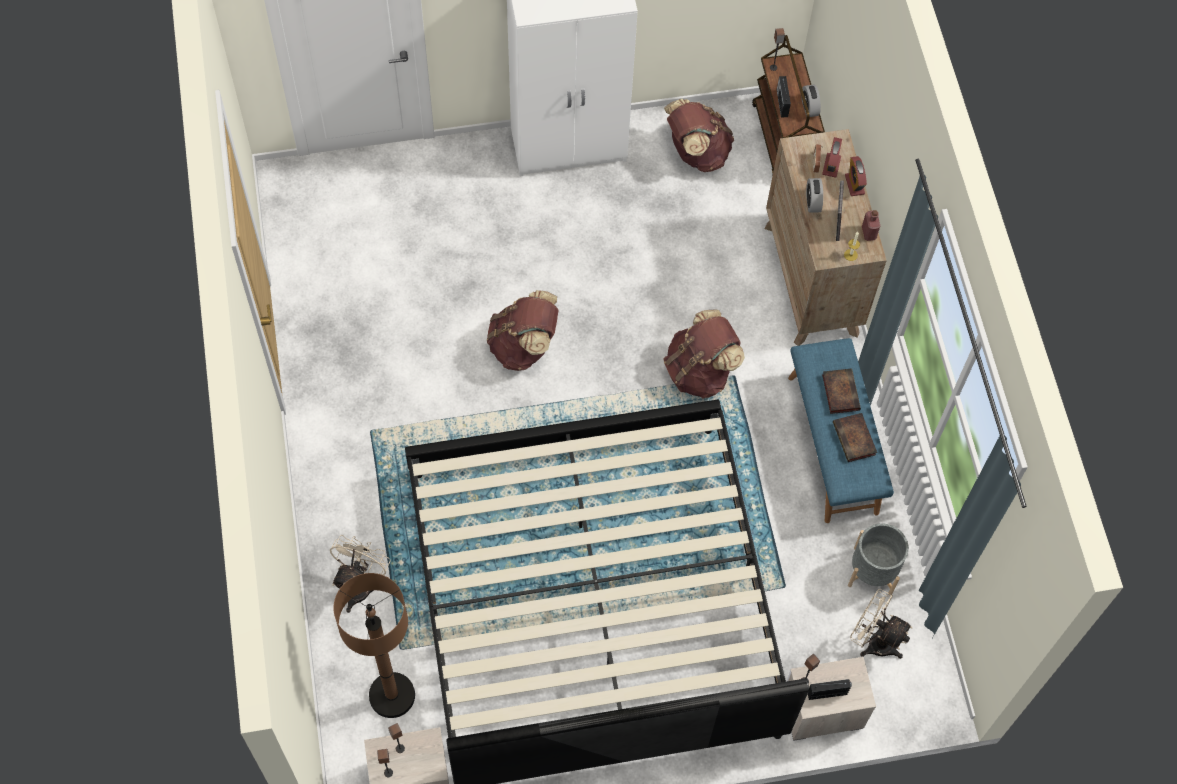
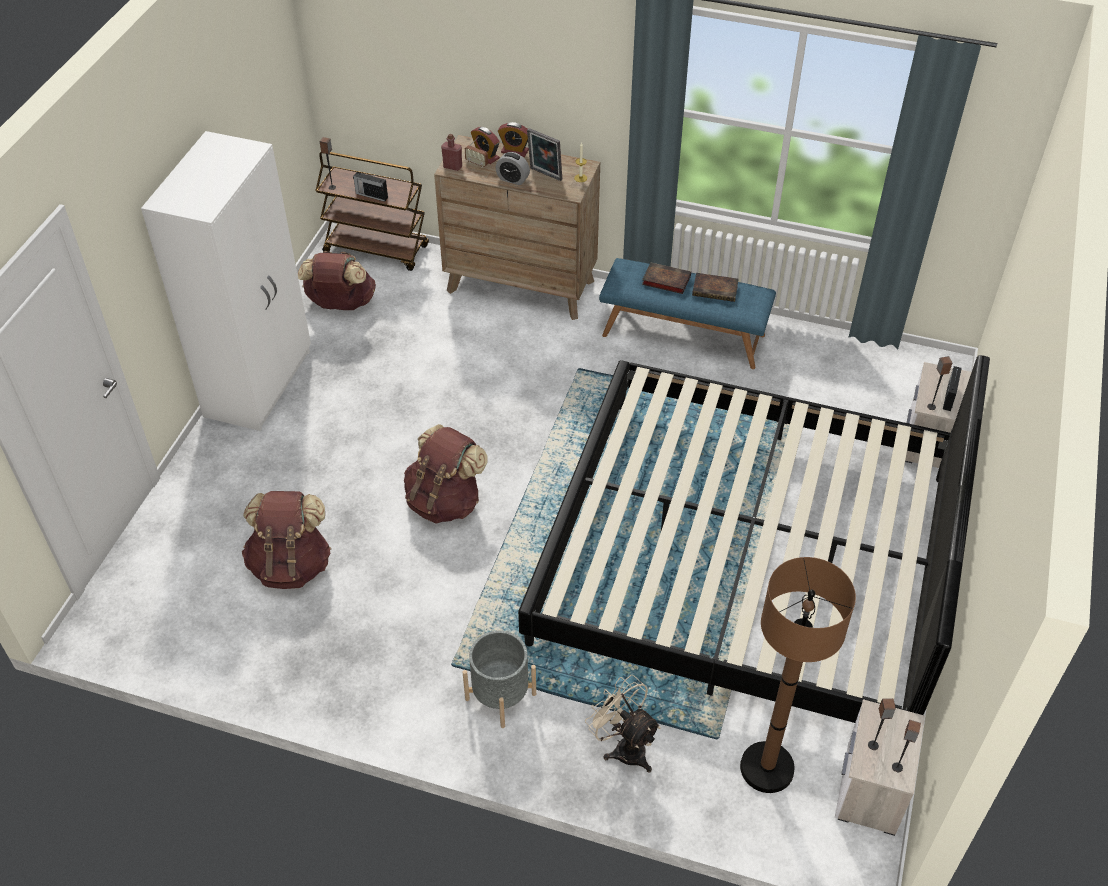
camera: 60 degrees left, 15 degrees down
(699, 372) = (558, 389): brown backpack -> brown backpack (291, 565)
(809, 108) = (390, 182): alarm clock -> none
(868, 233) = (567, 161): red bottle -> red bottle (452, 166)
(872, 571) = (814, 359): grey planter -> grey planter (500, 696)
(874, 641) = (879, 384): beige fan -> none

